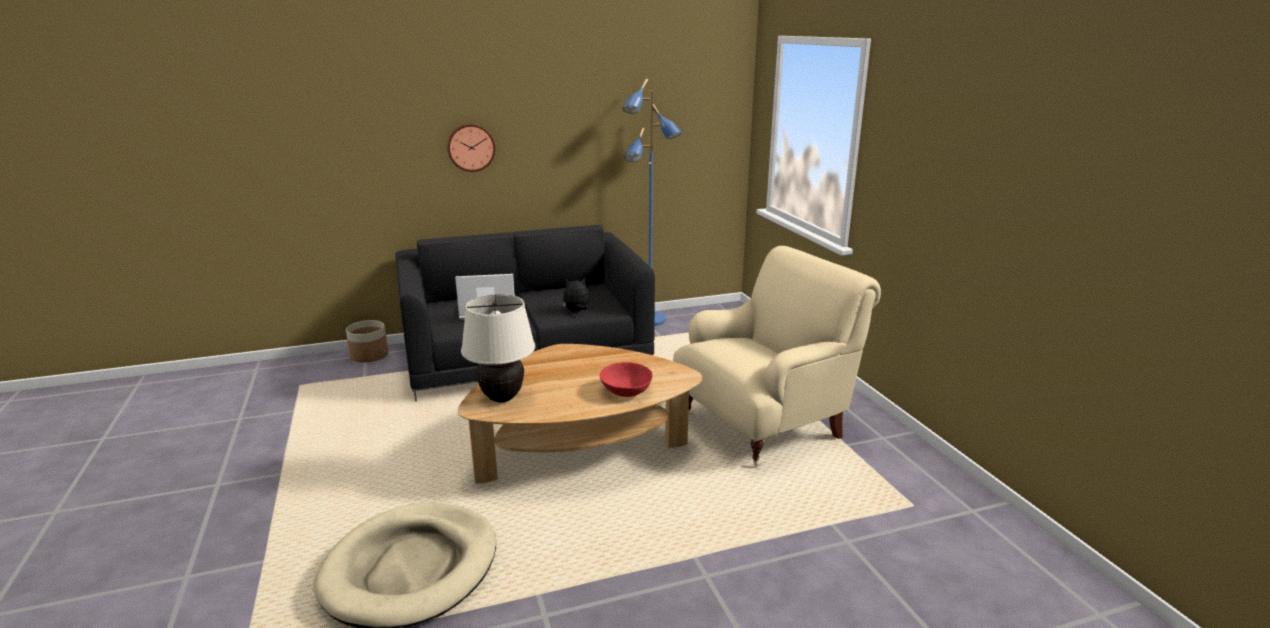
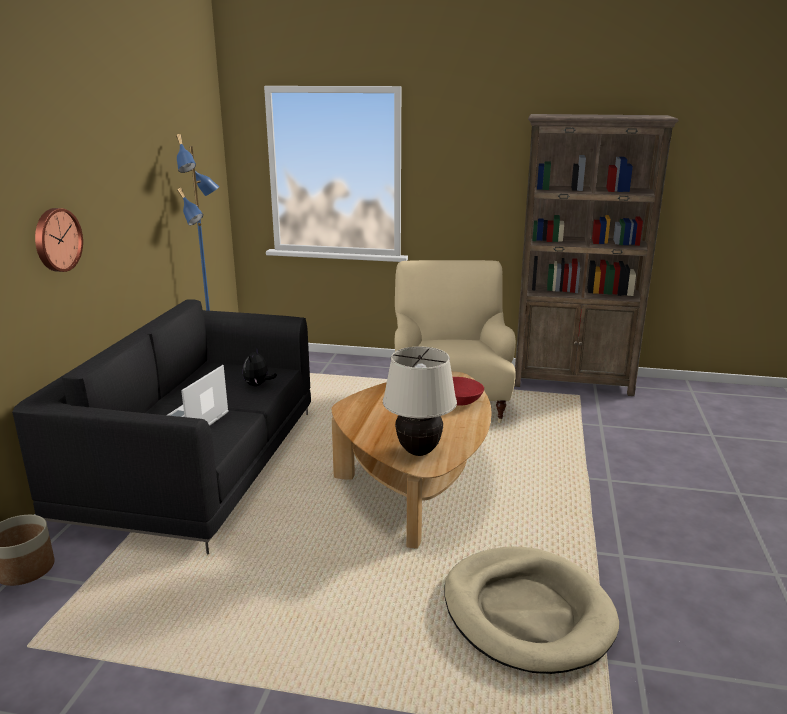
camera: 60 degrees left, 0 degrees up
(948, 492) = (573, 382): none -> brown bookcase

